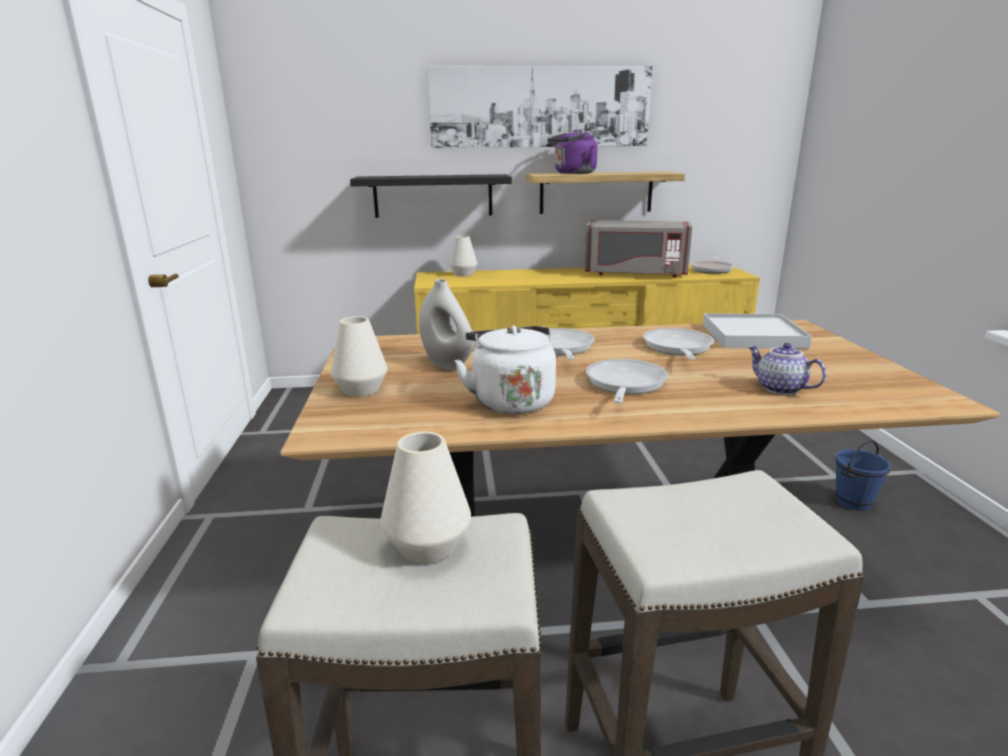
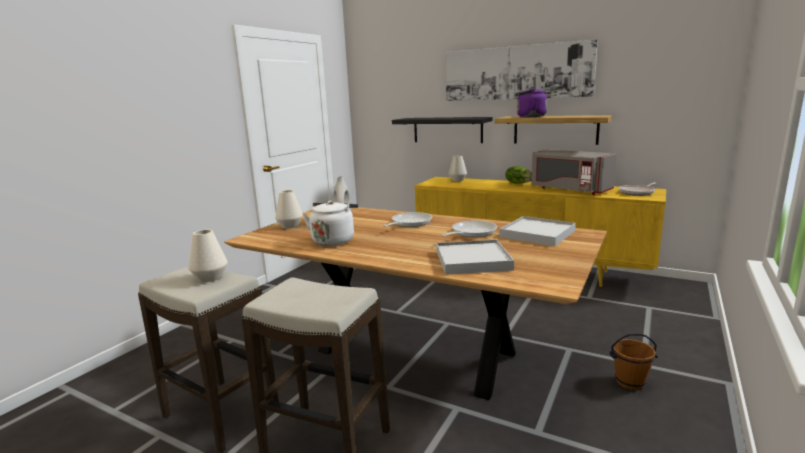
camera: 35 degrees right, 5 degrees down
(556, 271) = (518, 183): none -> lettuce
(624, 385) = (397, 244): frying pan -> none
(779, 389) = (472, 260): teapot -> white tray
(852, 501) = (629, 382): blue bucket -> brown bucket

